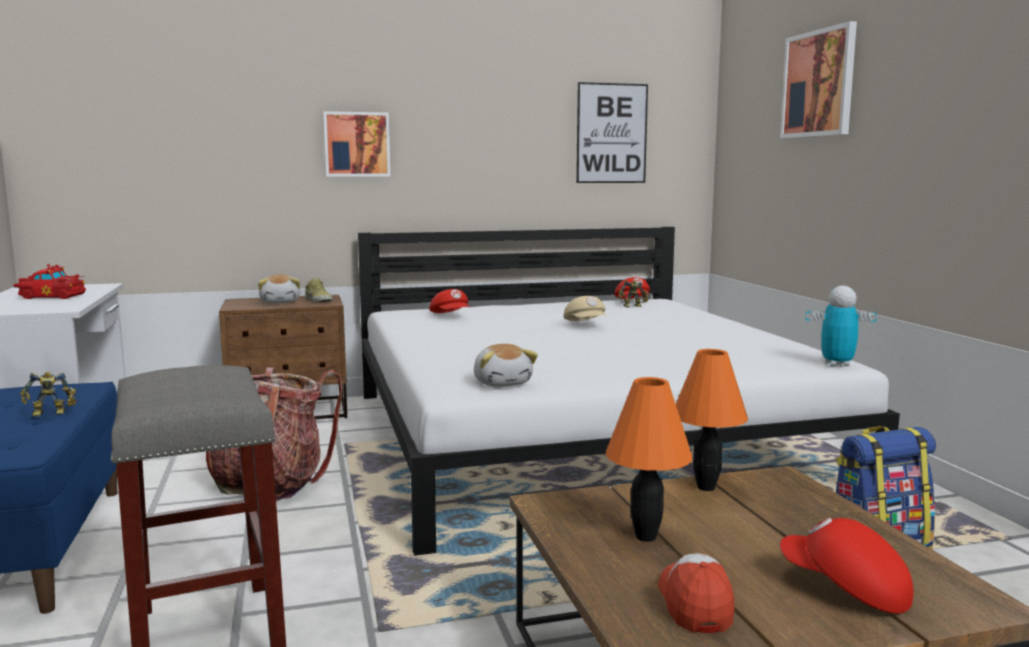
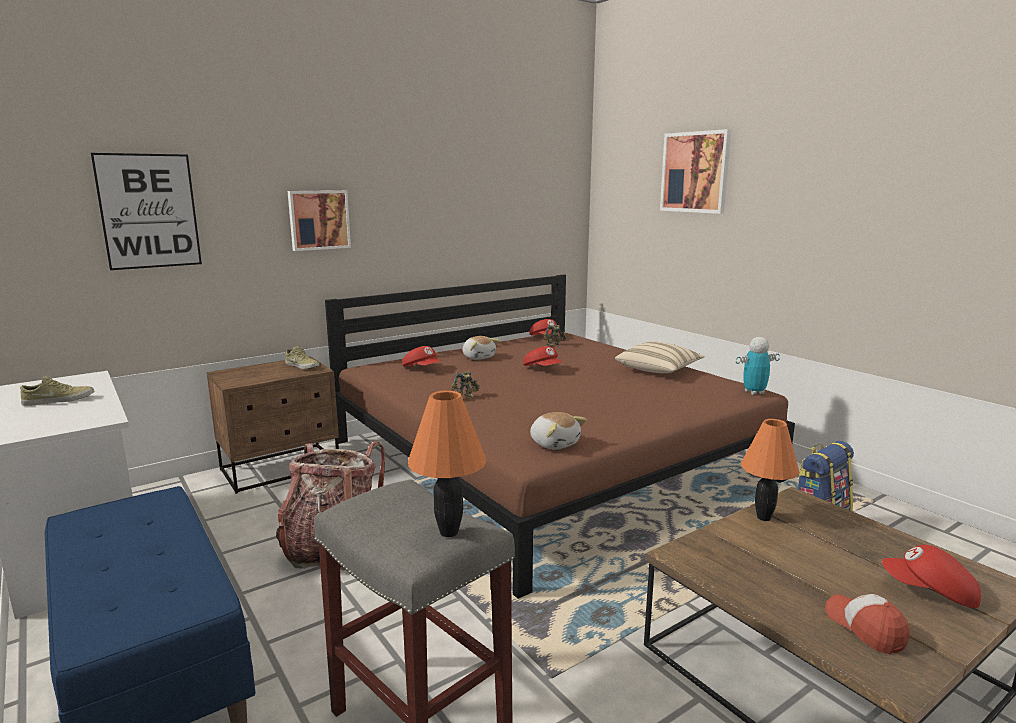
camera: 20 degrees left, 5 degrees up
(50, 414) = (166, 539): toy robot -> toy robot (465, 397)
(51, 296) = (59, 400): red toy car -> beige shoe
(281, 302) = (268, 371): plush toy -> plush toy (479, 357)
(580, 438) = (546, 460): white bed -> brown bed
(586, 324) = (543, 369): beige cap -> red cap
(611, 133) = (519, 201): picture -> picture (149, 211)
(646, 537) = (776, 574): orange table lamp -> orange table lamp (450, 532)
(734, 336) = (658, 370): none -> beige pillow

